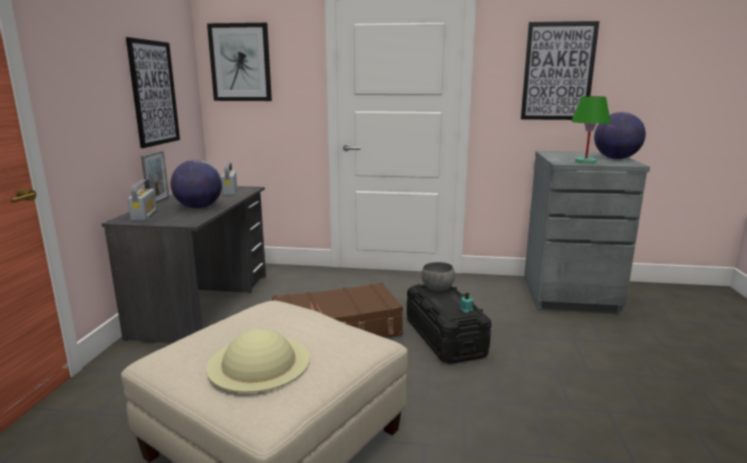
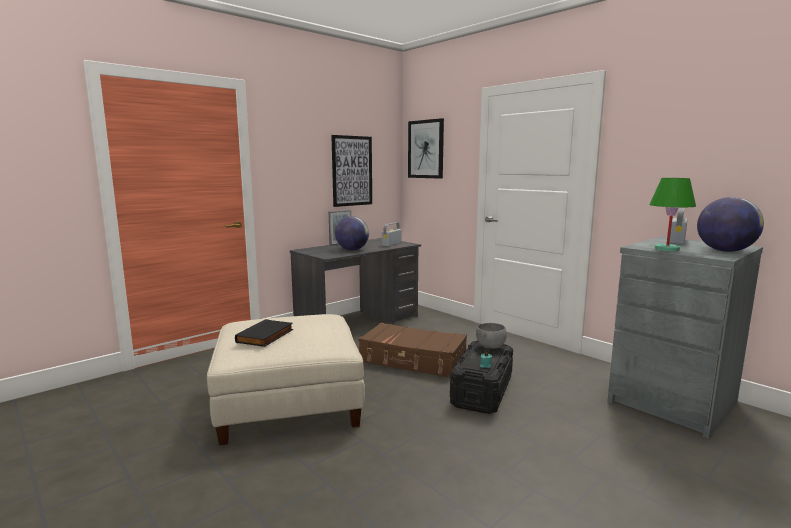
camera: 40 degrees right, 5 degrees down
(144, 215) = (316, 249): radio -> radio (677, 241)
(259, 362) = (266, 336): beige hat -> black book
(558, 72) = (689, 152): picture -> none

